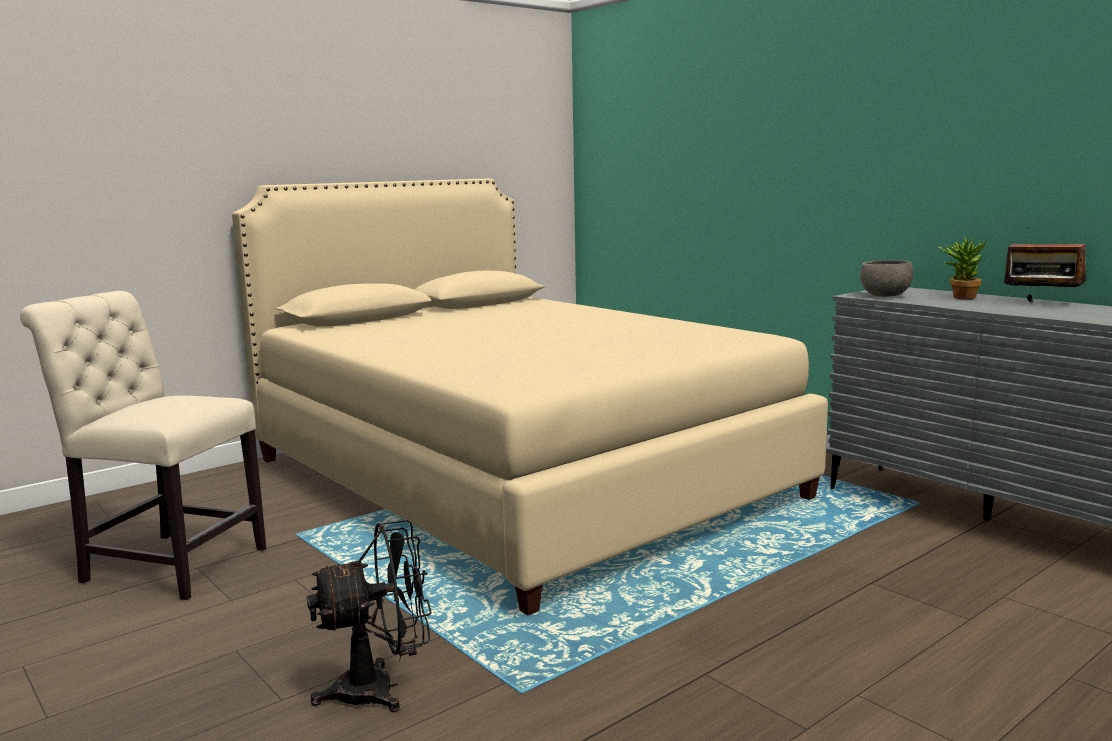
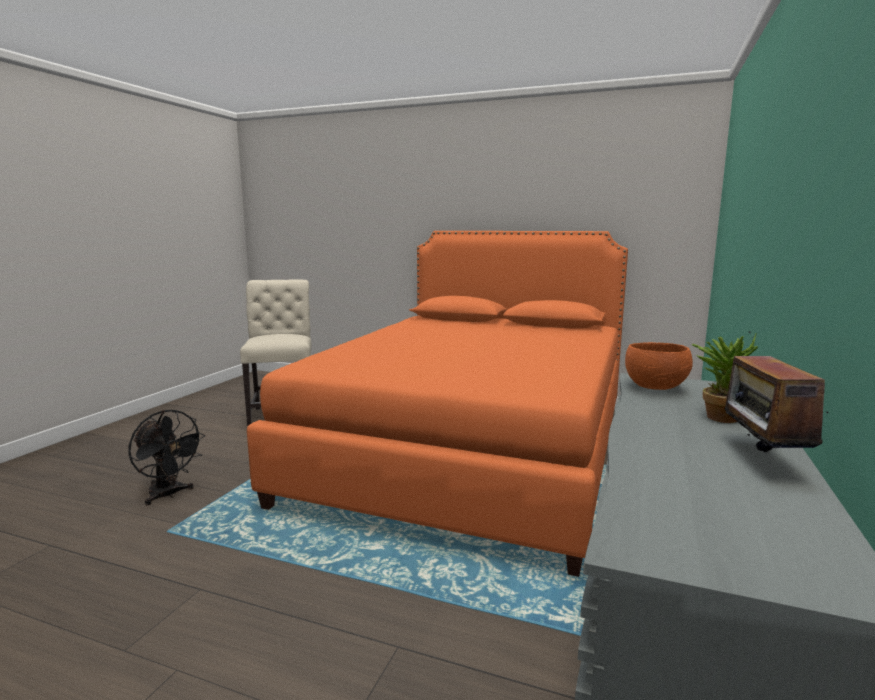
camera: 60 degrees right, 0 degrees up
(516, 478) = (472, 450): beige bed -> orange bed
(884, 296) = (656, 388): grey bowl -> orange bowl

